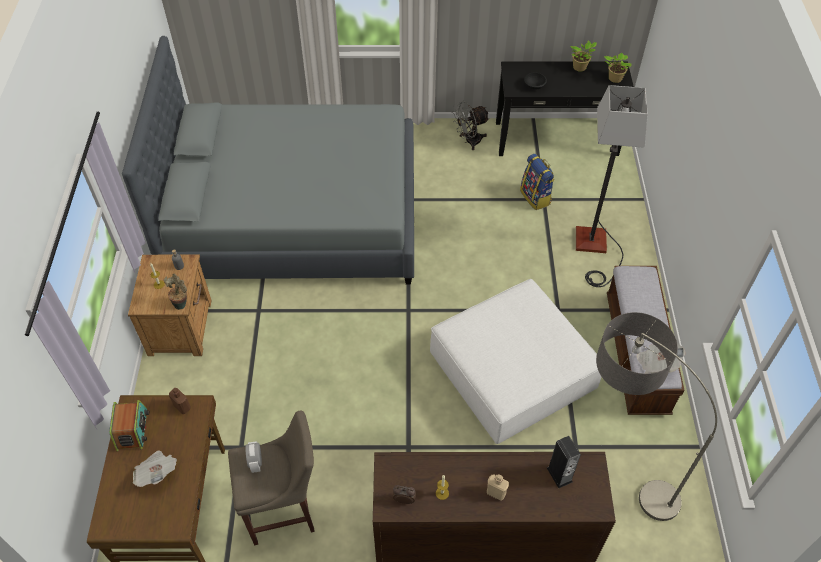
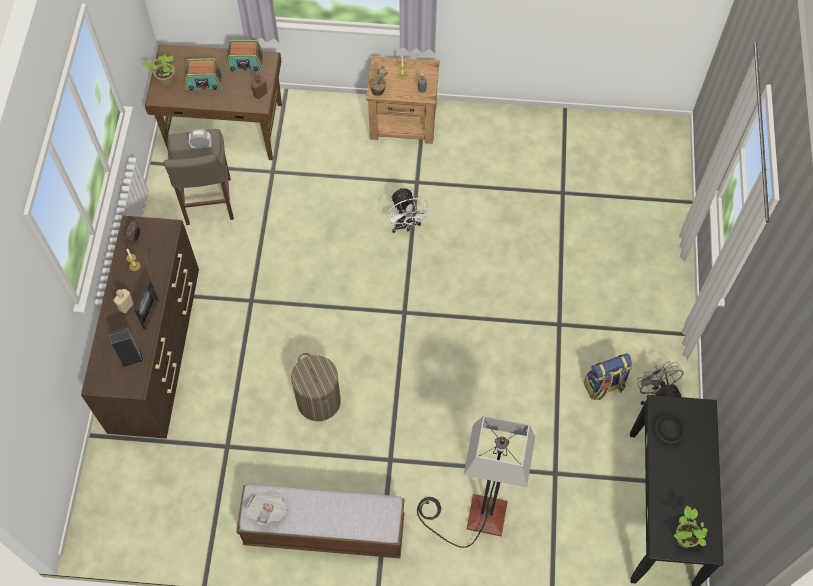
camera: 95 degrees right, 10 degrees up
(157, 473) = (204, 81): newspaper -> radio
(295, 215) = (539, 213): grey bed -> none
(311, 316) = (406, 226): none -> white fan
(502, 464) = (151, 314): none -> picture frame
(512, 371) = (318, 401): white ottoman -> laundry basket
(536, 197) = (558, 465): backpack -> backpack (604, 386)
(580, 68) = (706, 497): potted plant -> potted plant (165, 81)
(615, 472) = (194, 477): floor lamp -> none

